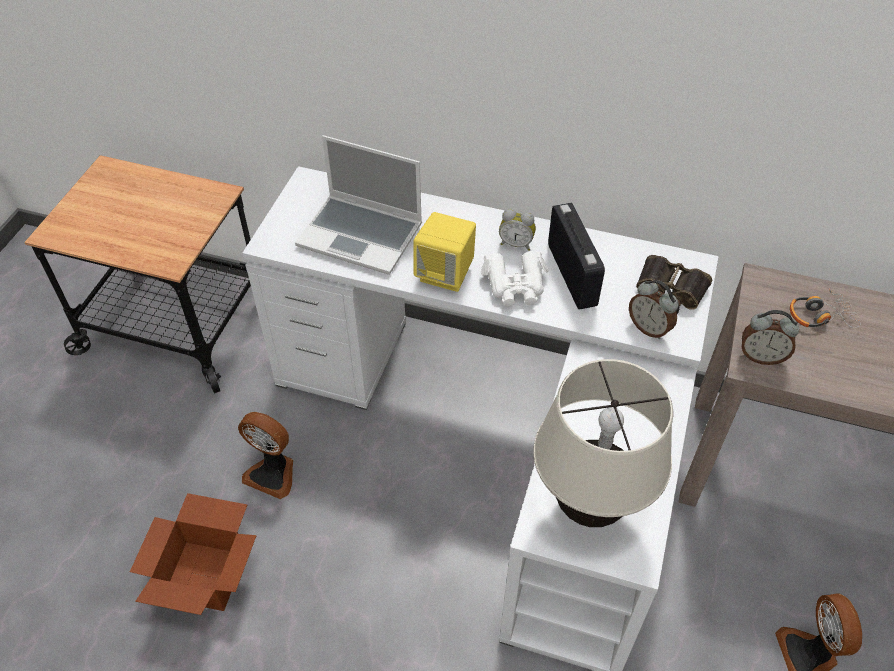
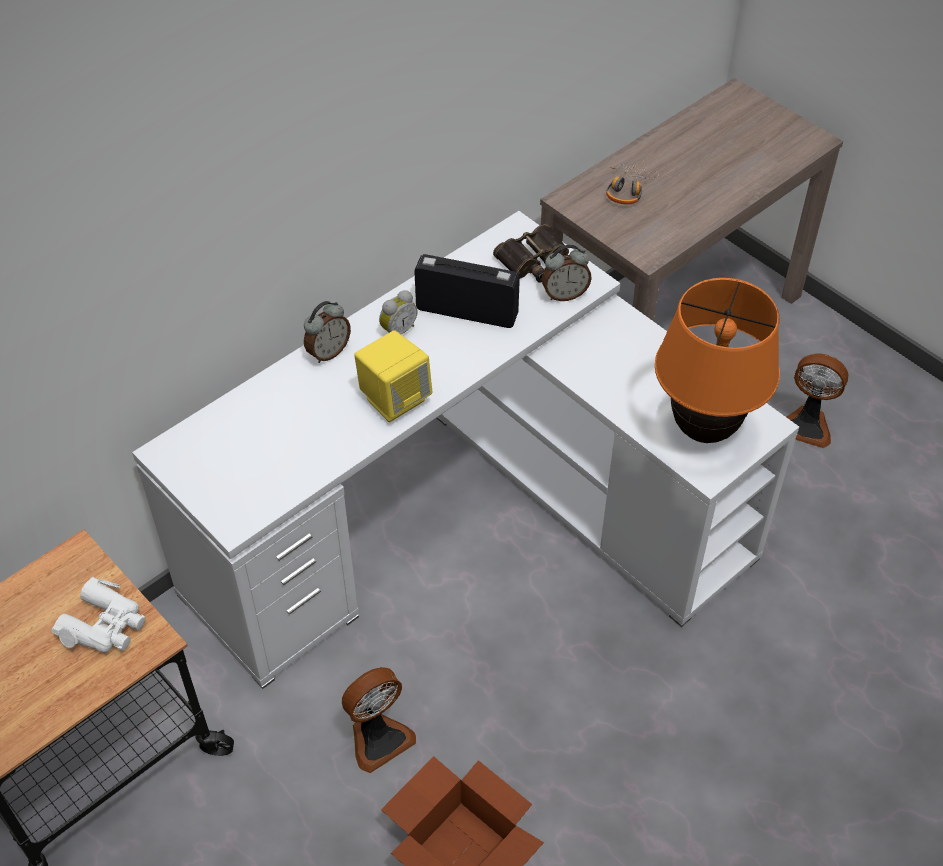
camera: 60 degrees left, 0 degrees up
(362, 235) = (289, 440): laptop -> none
(515, 285) = (449, 356): white binoculars -> white binoculars (105, 625)
(588, 506) = (703, 430): beige table lamp -> orange table lamp
(761, 356) = (643, 245): alarm clock -> alarm clock (328, 352)

